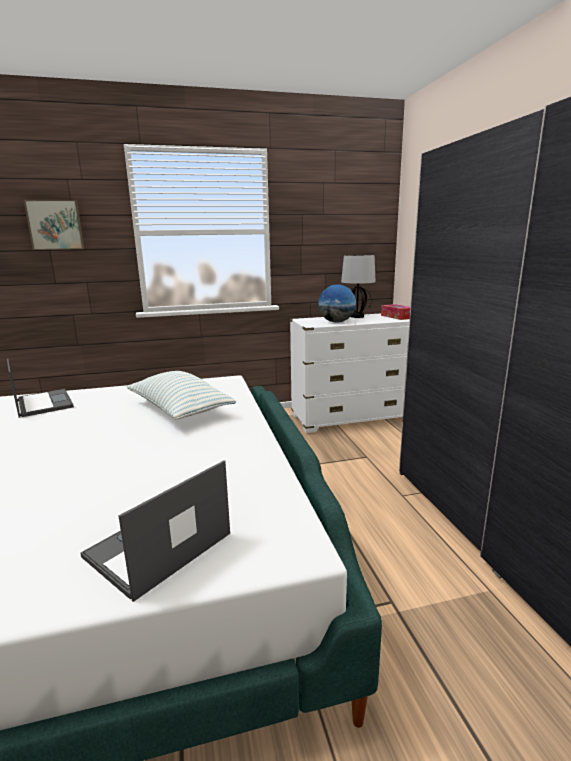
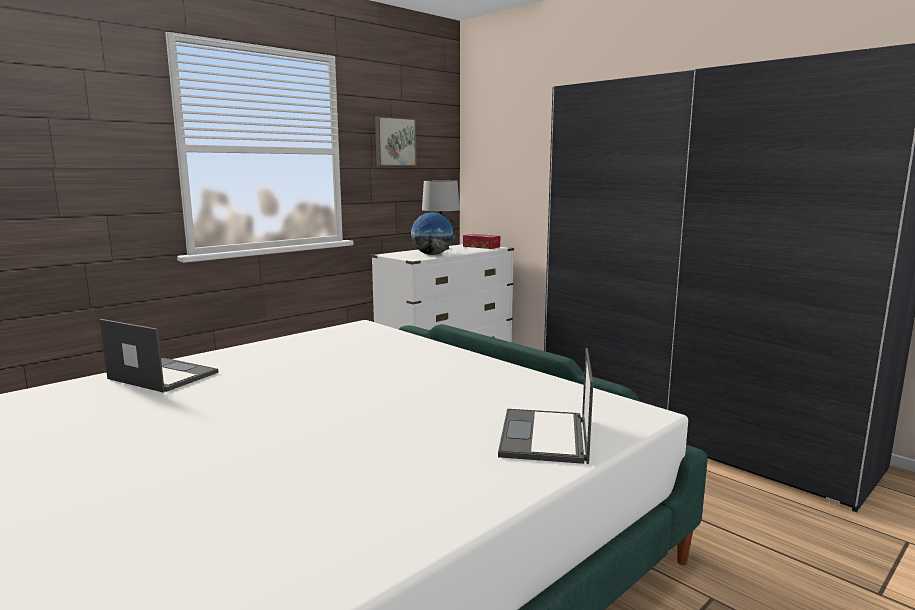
camera: 30 degrees left, 5 degrees down
(55, 225) = (64, 133): picture -> picture (394, 142)
(179, 409) = (361, 355): pillow -> none

